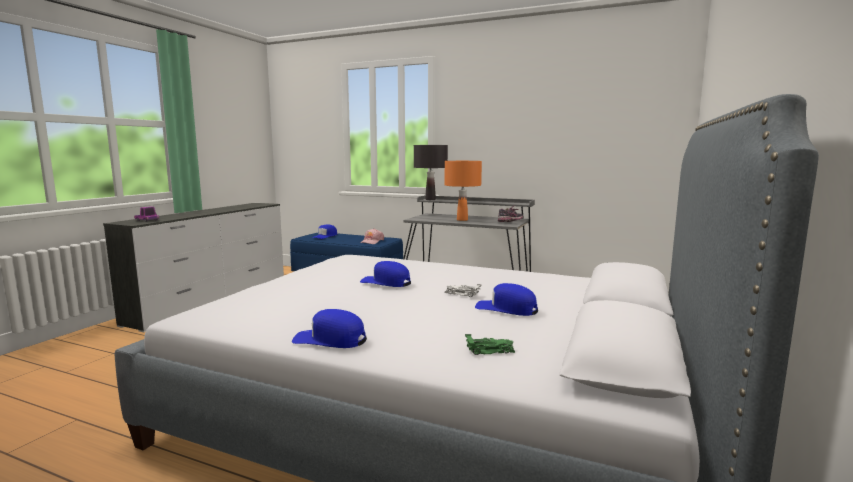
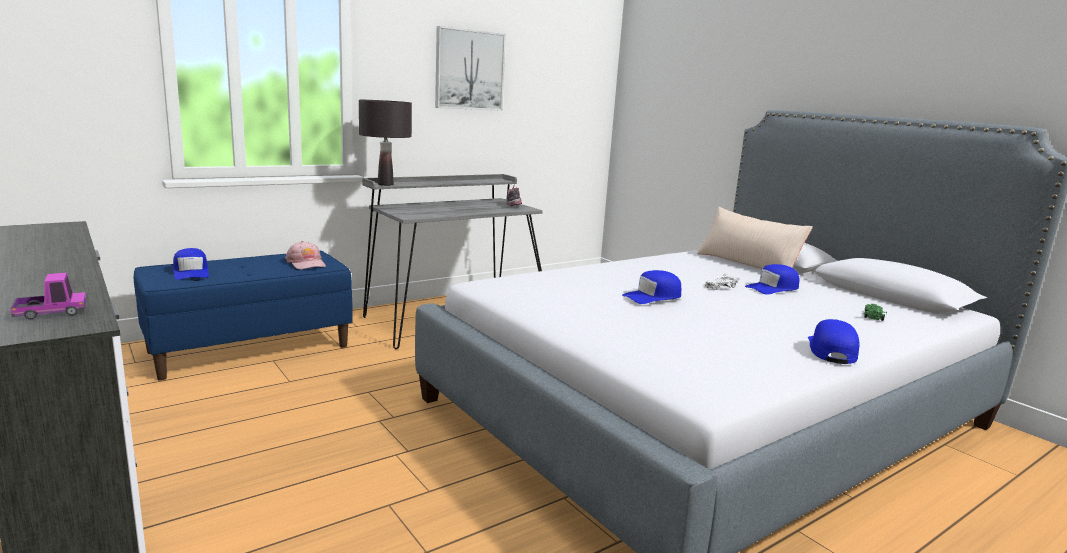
camera: 60 degrees left, 5 degrees up
(330, 340) = (831, 350): blue cap -> blue cap turned 150 degrees clockwise
(462, 220) = (460, 209): orange table lamp -> none
(521, 119) = (469, 70): none -> picture
(580, 294) = (747, 264): none -> beige pillow

